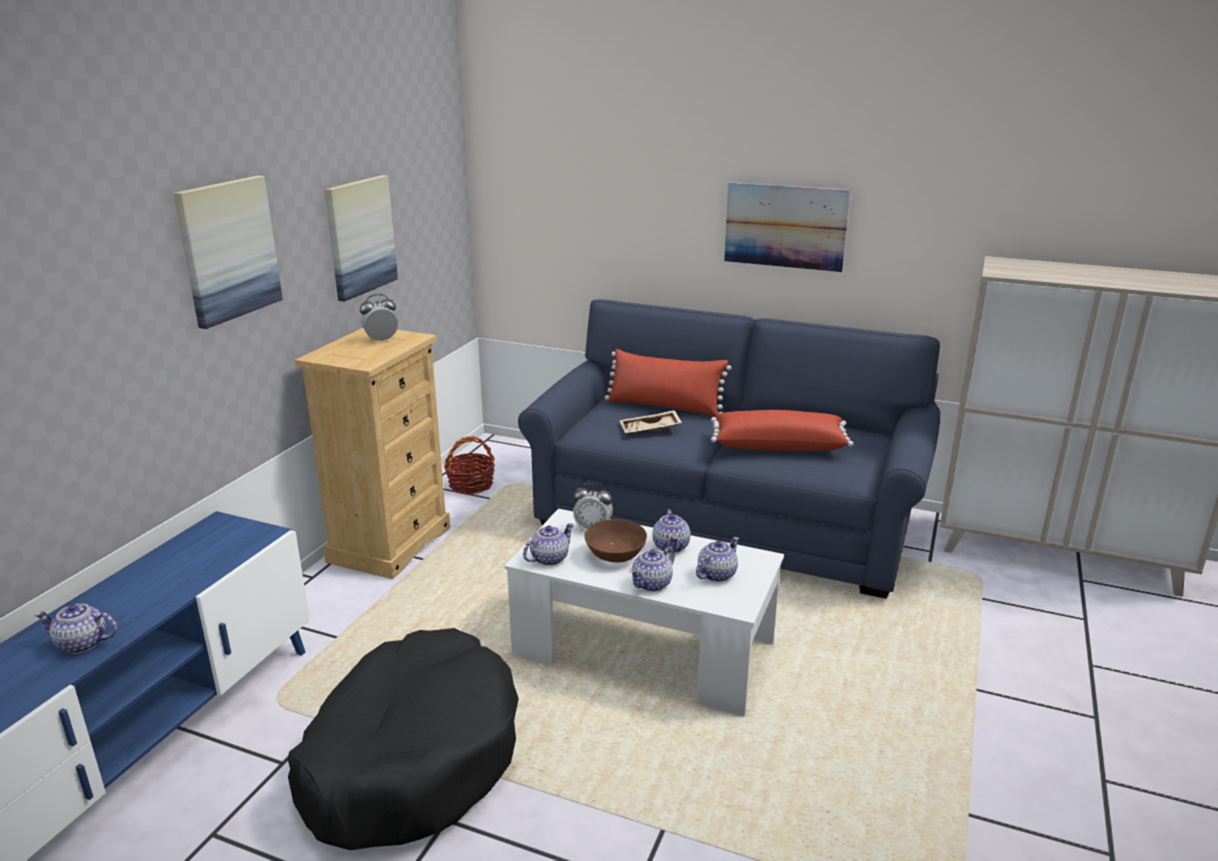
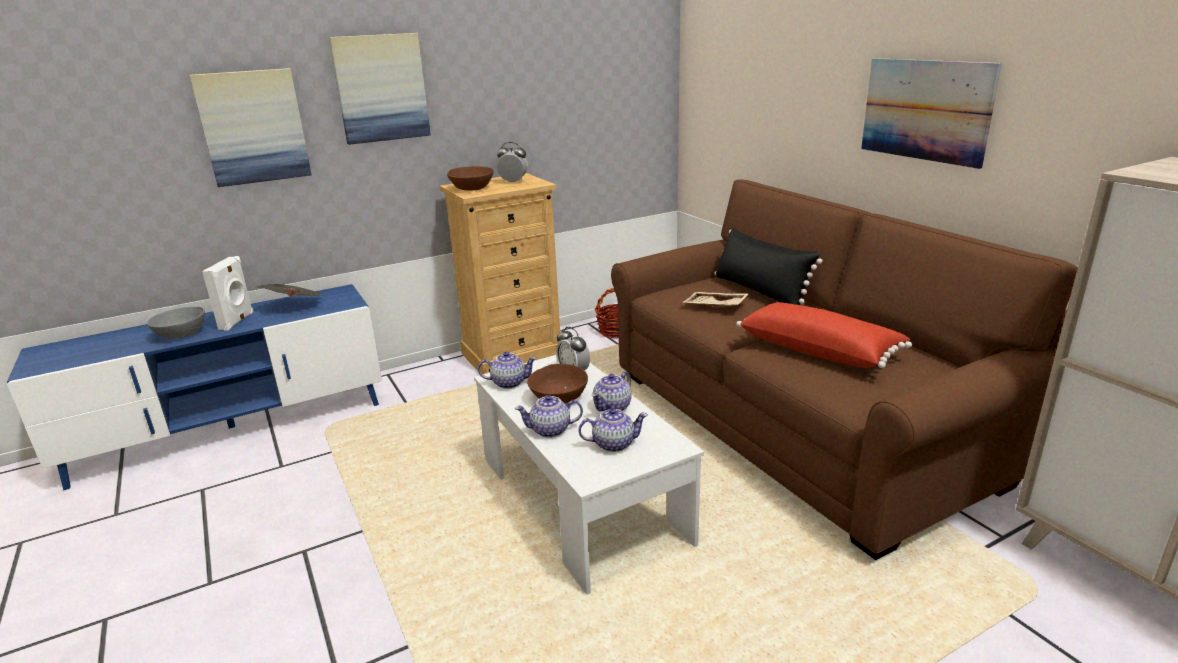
camera: 40 degrees right, 0 degrees up
(82, 644) = (181, 334): teapot -> grey bowl
(140, 601) = (237, 321): none -> white speaker
(192, 558) = (296, 306): none -> newspaper
(350, 357) = (472, 189): none -> brown bowl
(360, 236) = (530, 97): picture -> picture (253, 127)
(411, 757) = (341, 498): black dog bed -> none
(664, 407) = (760, 292): red pillow -> black pillow
(726, 522) = (793, 425): blue sofa -> brown sofa

